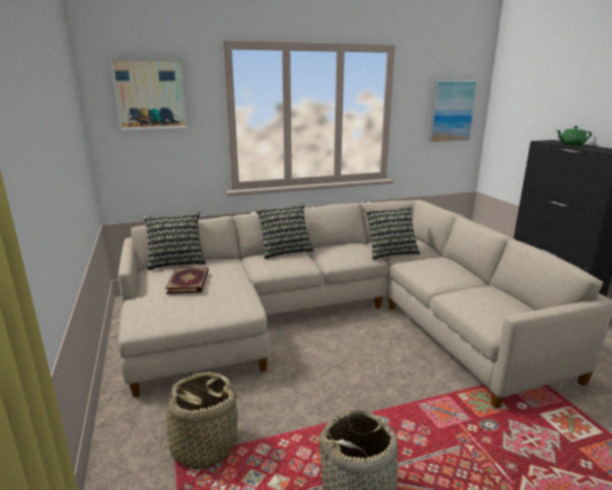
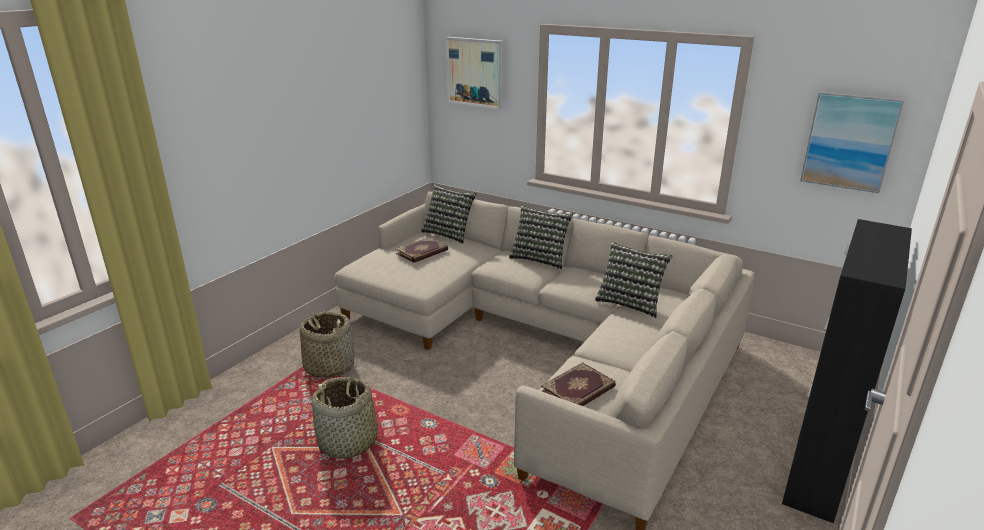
camera: 50 degrees right, 5 degrees up
(495, 309) = (578, 390): none -> book
(571, 144) = (878, 242): green teapot -> none

